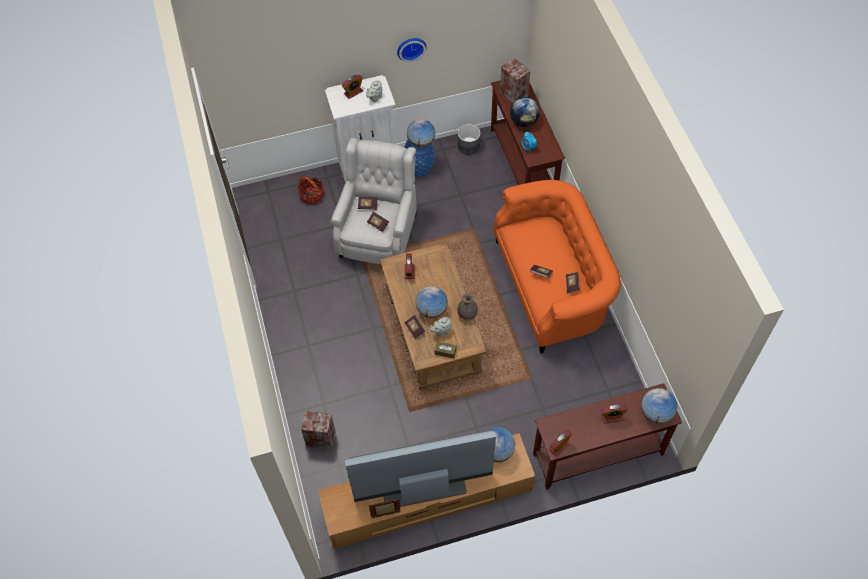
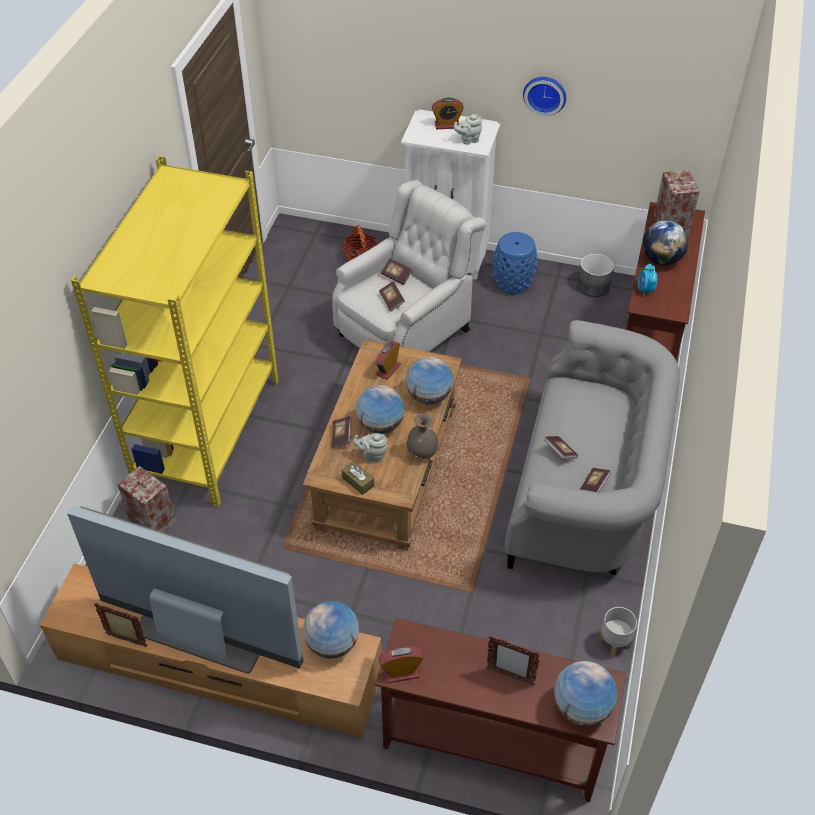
camera: 30 degrees right, 10 degrees down
(309, 364) = (209, 432): none -> yellow bookcase
(421, 142) = (521, 243): globe -> globe (428, 396)
(552, 286) = (585, 494): orange sofa -> grey sofa
(612, 417) = (510, 676): alarm clock -> picture frame
(622, 365) = (614, 643): none -> grey planter

